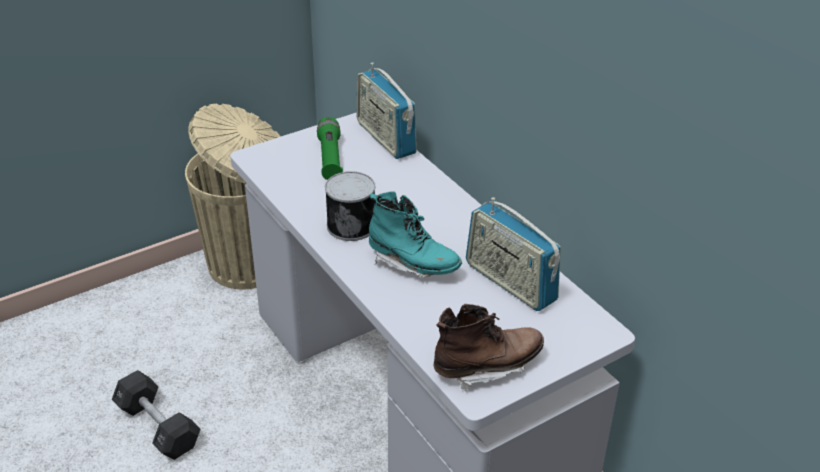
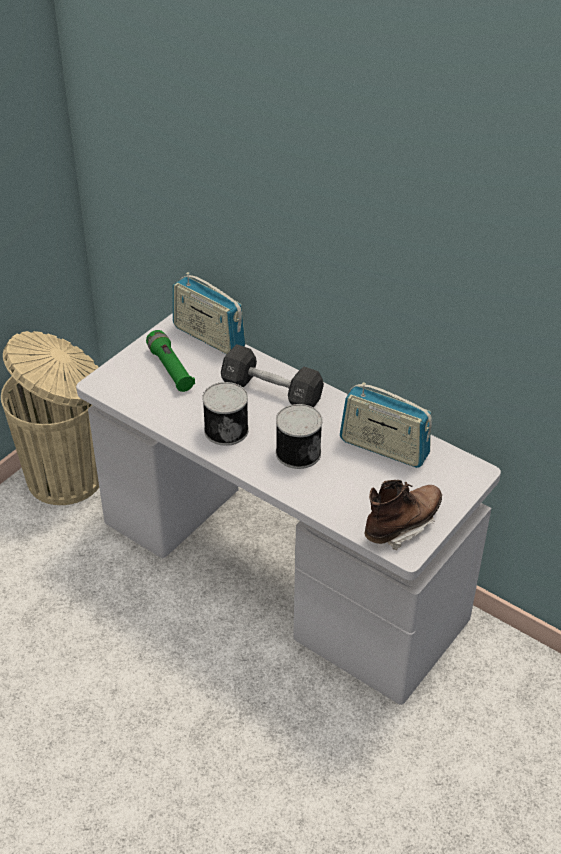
camera: 20 degrees left, 5 degrees up
(158, 426) = (65, 653): black dumbbell -> black dumbbell (271, 392)
(413, 264) = (297, 452): turquoise boot -> can

